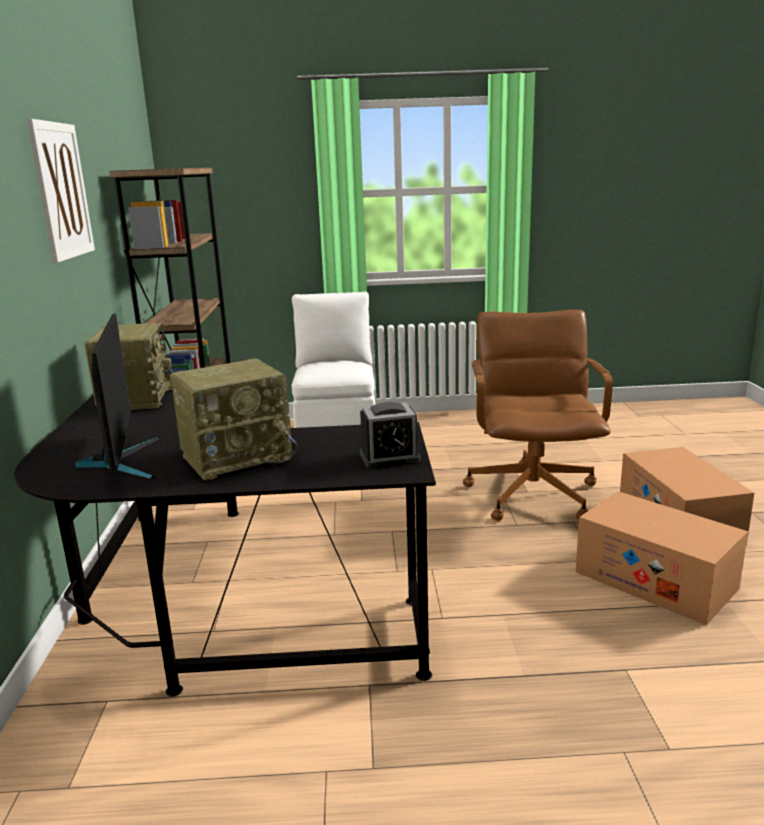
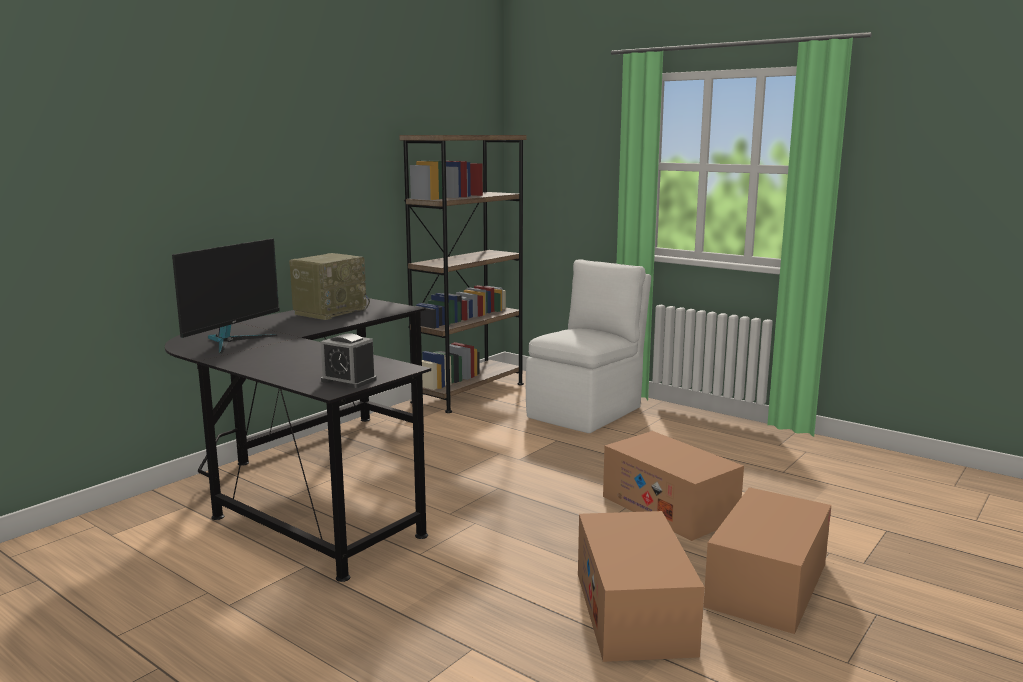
camera: 40 degrees right, 5 degrees down
(61, 191) = (322, 149): picture -> none
(238, 456) = (282, 355): radio -> none
(533, 494) = (669, 507): brown office chair -> cardboard box

